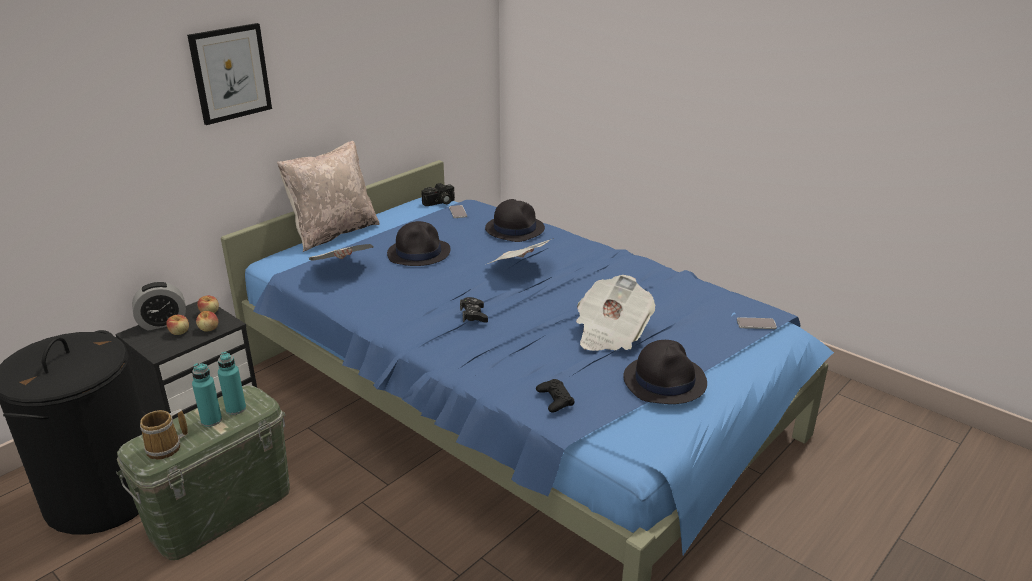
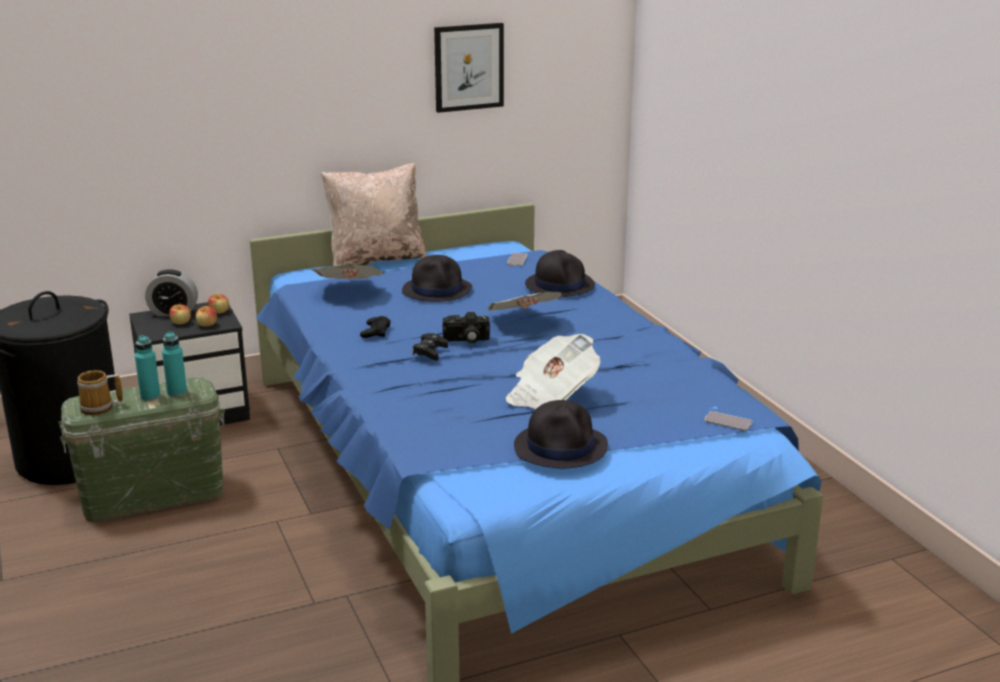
camera: 25 degrees right, 5 degrees down
(230, 73) = (281, 75): picture -> picture (469, 67)
(439, 203) = (510, 249): camera -> camera (466, 340)
(555, 399) = (432, 436): black game controller -> black game controller (375, 331)

